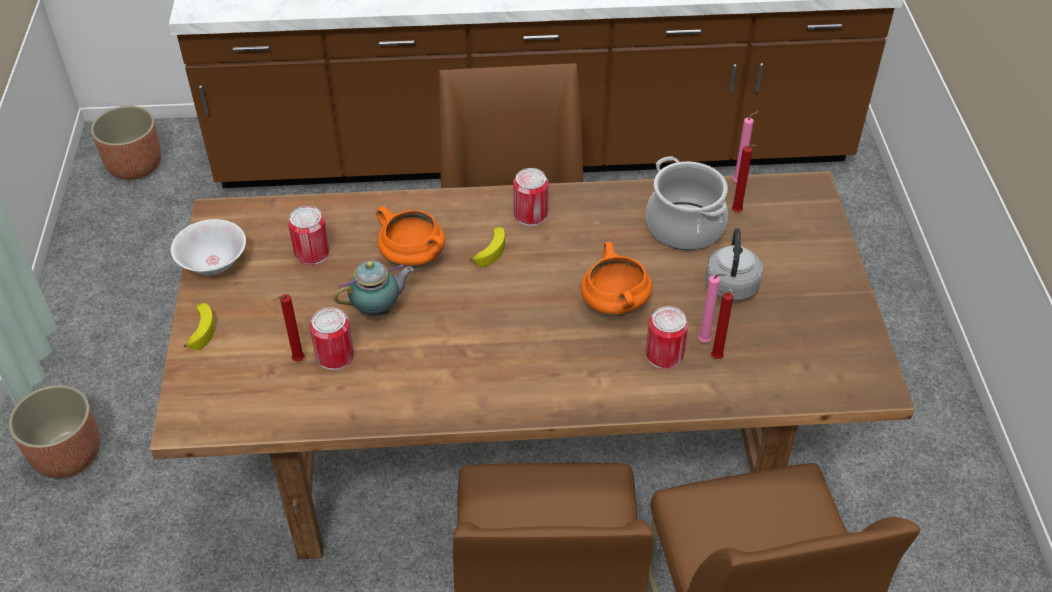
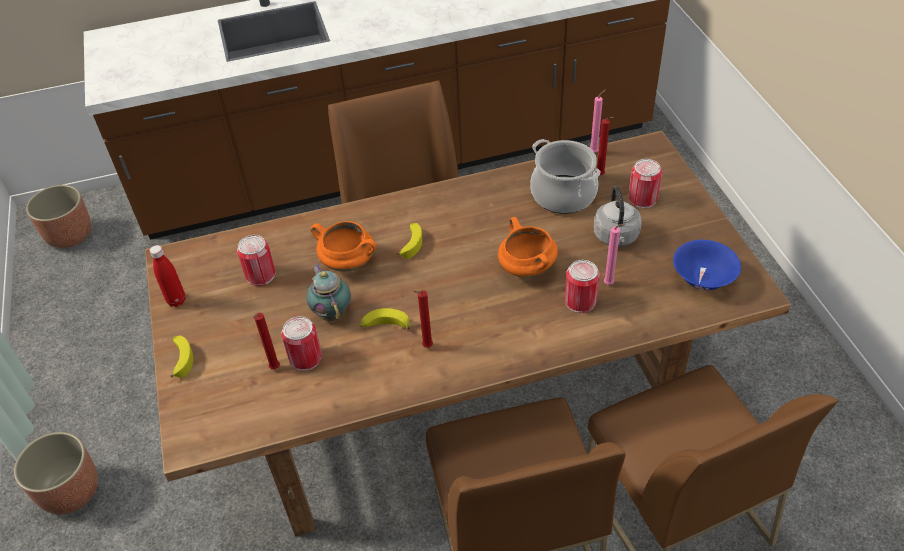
camera: 10 degrees left, 0 degrees up
(213, 264) = (176, 300): white bowl -> red bottle
(378, 311) = (332, 312): teapot -> teapot turned 75 degrees counterclockwise
(432, 338) = (385, 326): none -> banana
(530, 214) = (435, 208): can -> can (642, 198)
(714, 358) = (621, 295): red candle -> red candle (426, 347)
(818, 358) = (703, 279): none -> blue bowl

